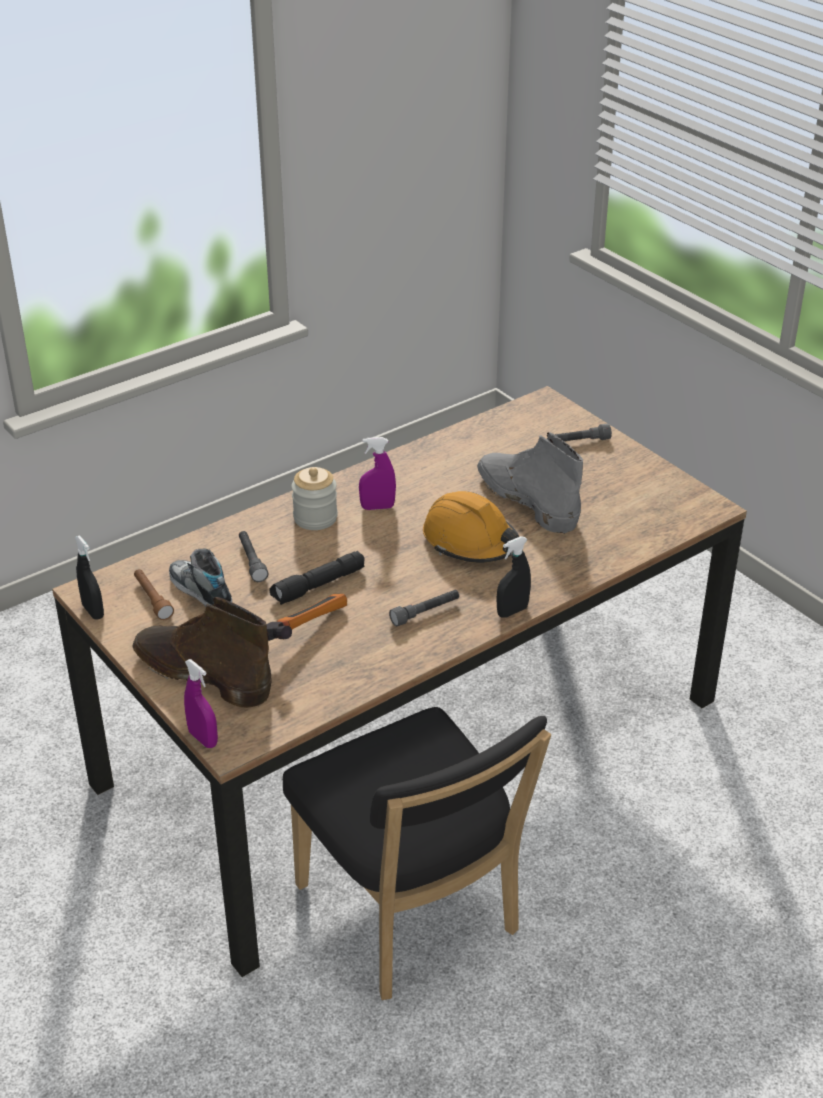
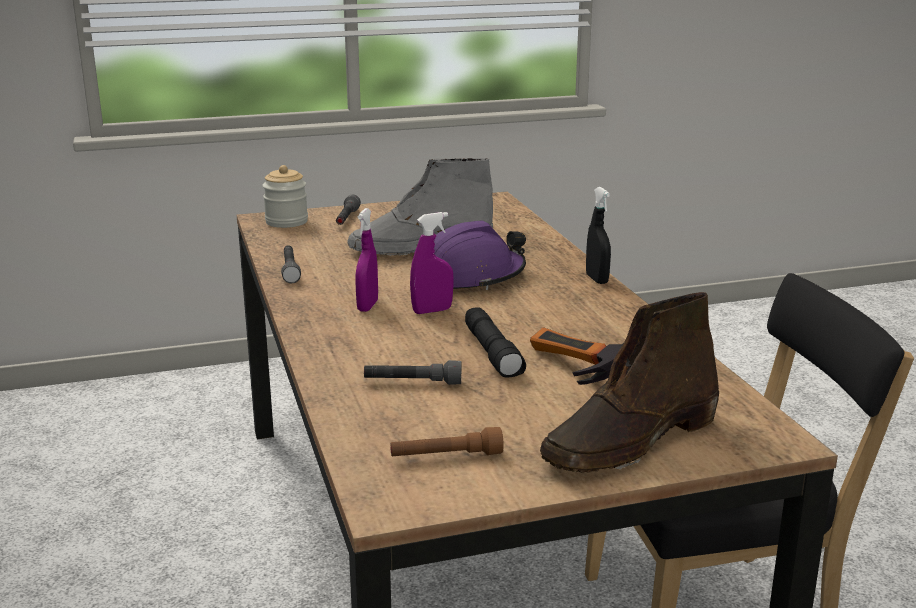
camera: 70 degrees left, 15 degrees down
(93, 611) = (443, 506): black spray bottle -> none
(201, 592) = (454, 421): shoe -> none
(203, 739) = (764, 456): purple spray bottle -> purple spray bottle (432, 311)
(315, 518) = (356, 337): jar -> jar (286, 222)
(425, 613) = (577, 312): grey flashlight -> grey flashlight (290, 270)
(471, 542) = (470, 278): orange hard hat -> purple hard hat

